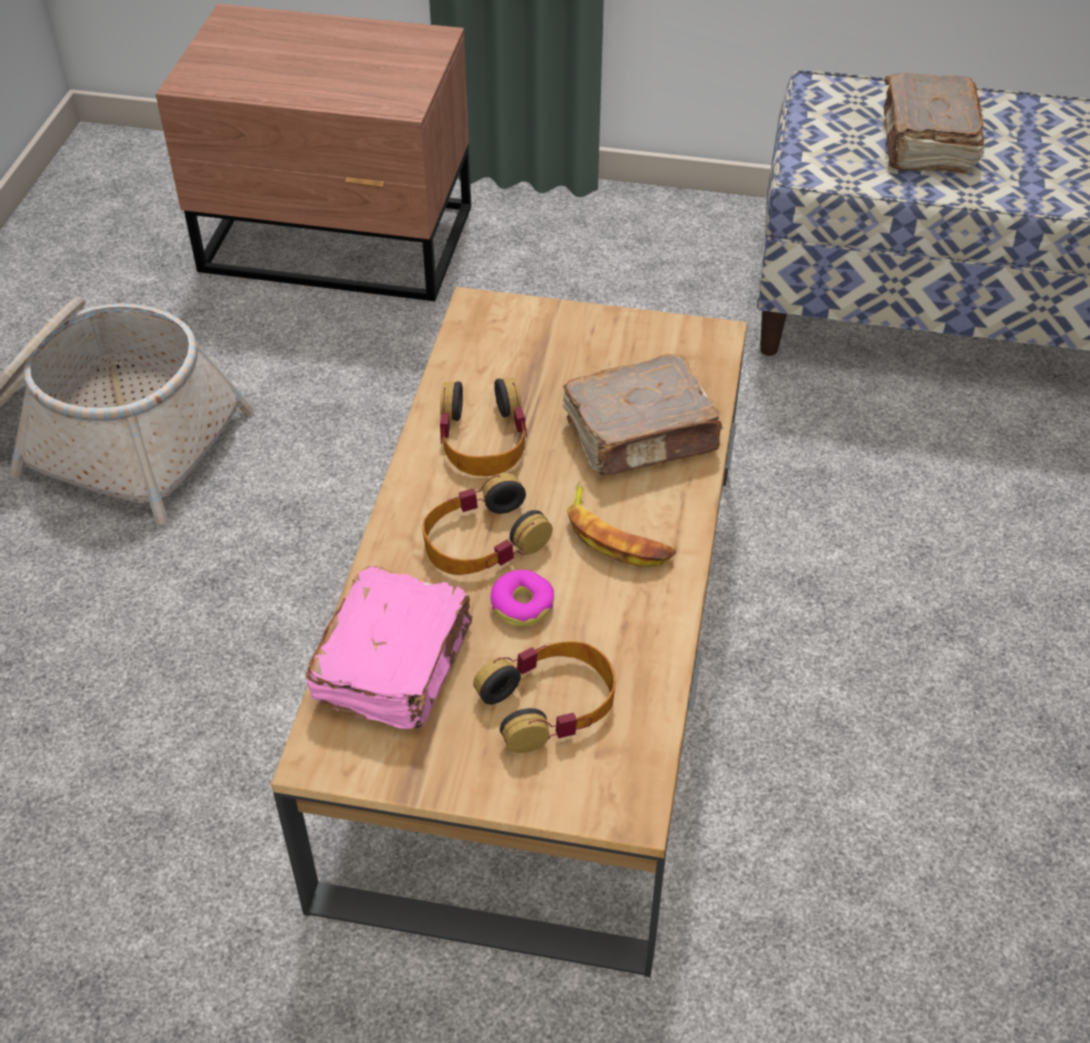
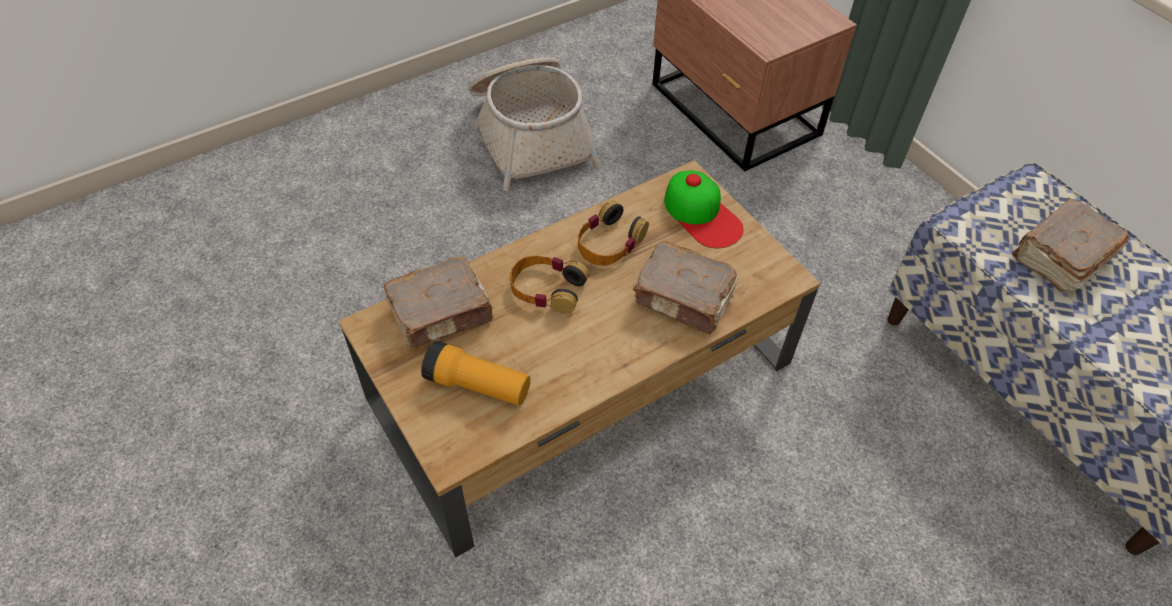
camera: 45 degrees right, 5 degrees up
(396, 665) = (442, 313): pink book -> brown book
(522, 605) = (524, 332): donut -> none
(543, 337) = (702, 214): none -> cap
(550, 703) = (478, 385): headphones -> flashlight
(616, 535) = (607, 336): banana -> none

